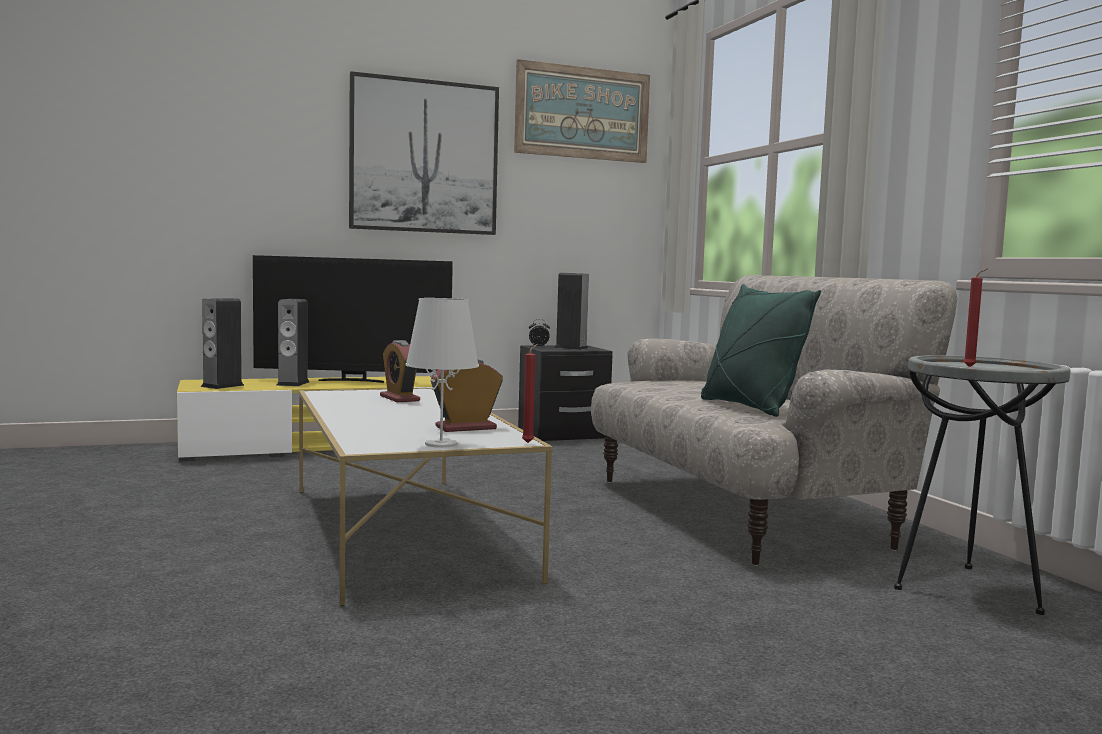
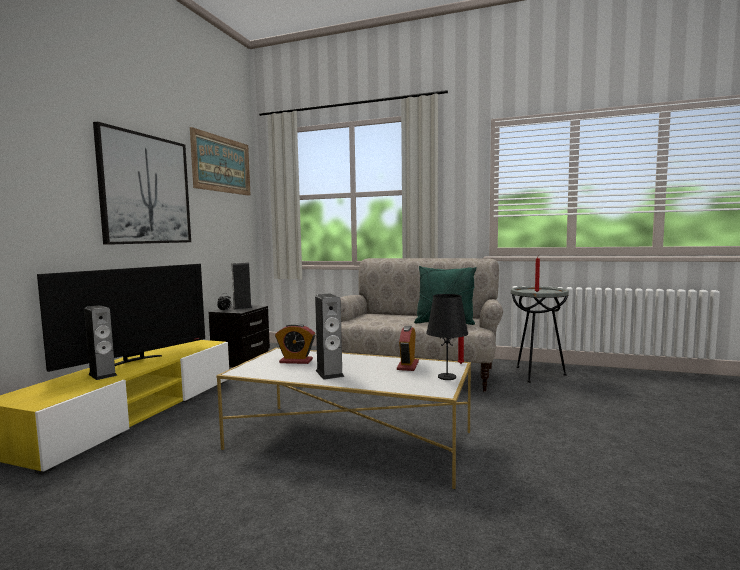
camera: 50 degrees left, 0 degrees up
(222, 386) = (53, 394): speaker -> speaker (329, 373)
(441, 444) = (447, 377): white table lamp -> black table lamp

